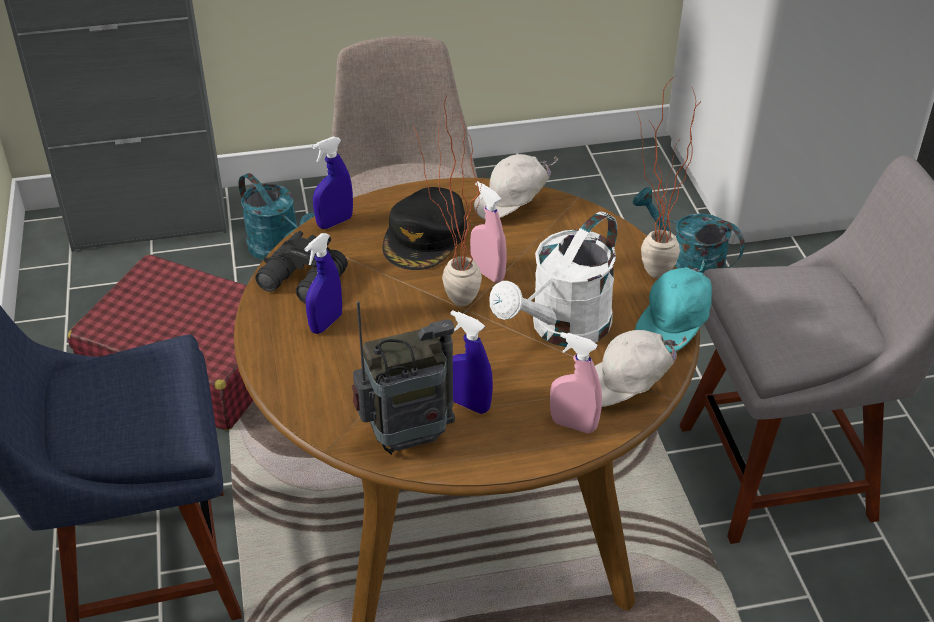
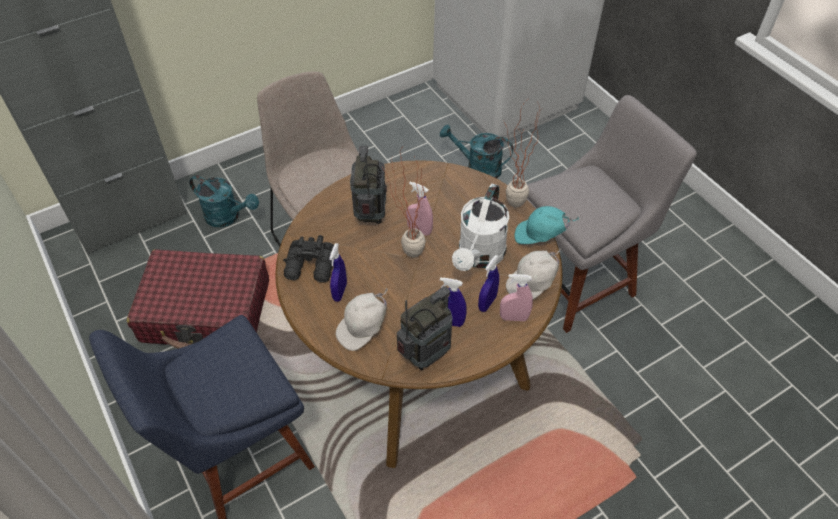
camera: 20 degrees left, 10 degrees up
(335, 222) = (310, 219): blue spray bottle -> blue spray bottle (487, 303)
(425, 237) = (371, 215): black cap -> radio
(513, 205) = (412, 178): white cap -> white cap (363, 328)
(675, 326) = (540, 236): turquoise cap -> turquoise cap turned 75 degrees clockwise

